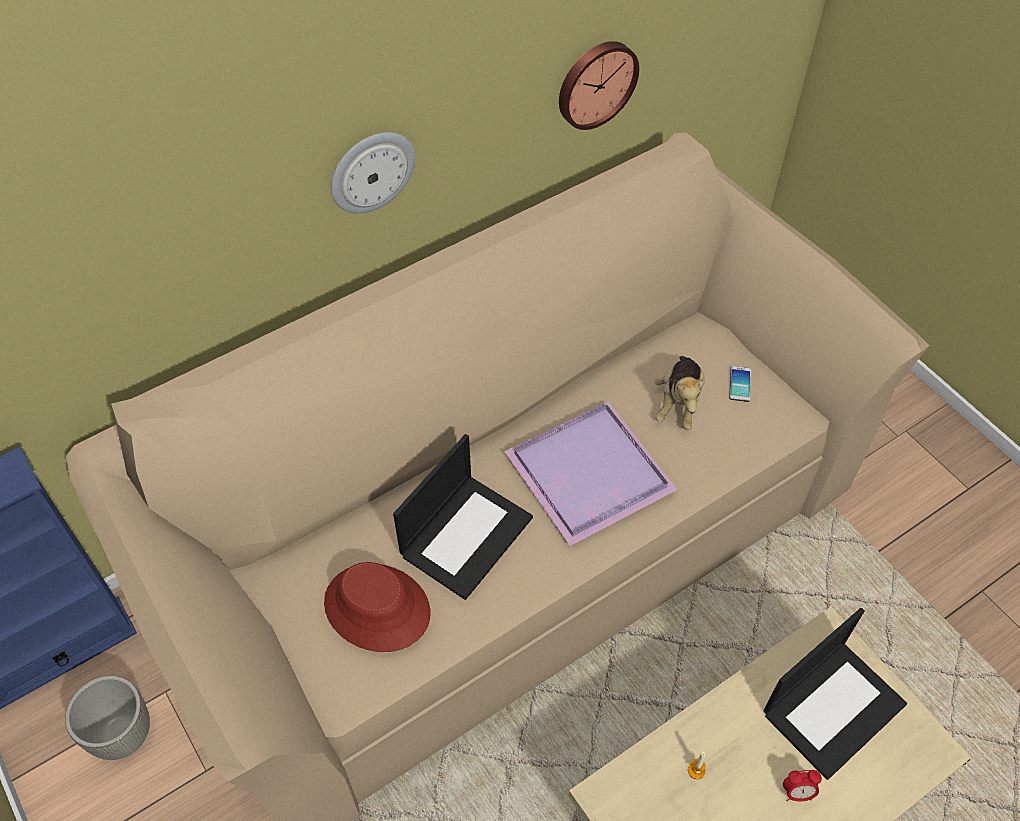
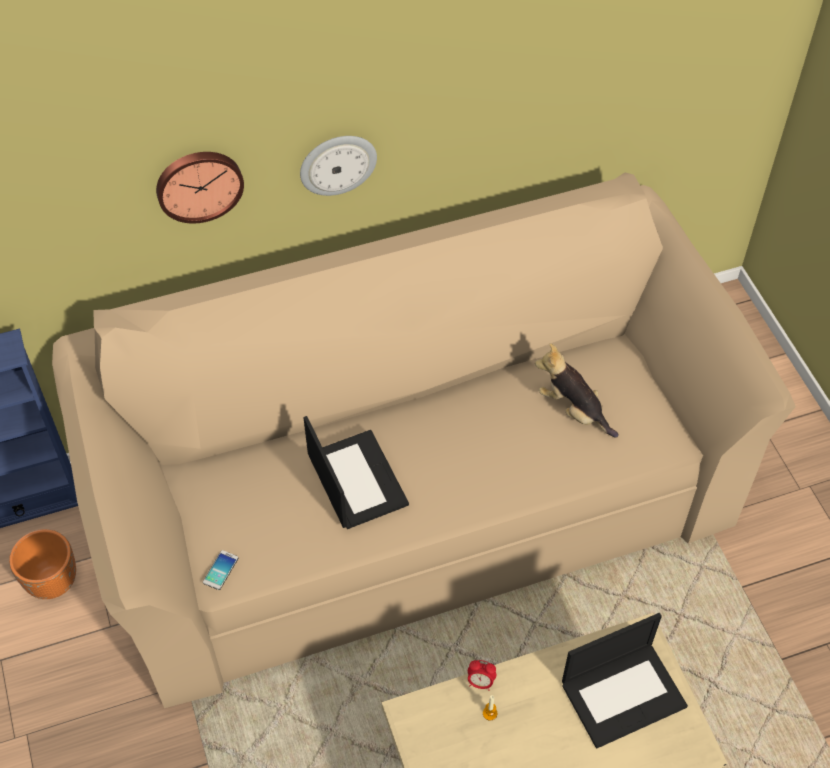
camera: 15 degrees right, 0 degrees up
(122, 734) = (52, 582): grey planter -> orange planter
(377, 608) = (266, 521): red hat -> none
(466, 534) = (355, 479): laptop -> laptop turned 75 degrees counterclockwise
(586, 473) = (471, 451): purple tray -> none
(595, 83) = (553, 119): wall clock -> wall clock (199, 184)
(678, 403) = (573, 410): plush toy -> plush toy turned 105 degrees clockwise
(740, 384) = (633, 406): phone -> phone (220, 570)
(797, 792) = (567, 751): alarm clock -> alarm clock (480, 682)

